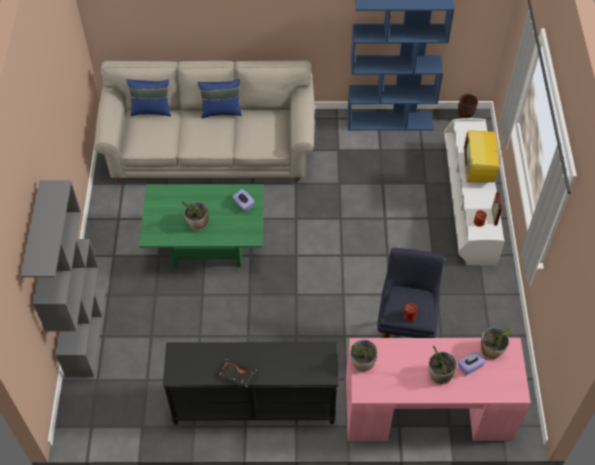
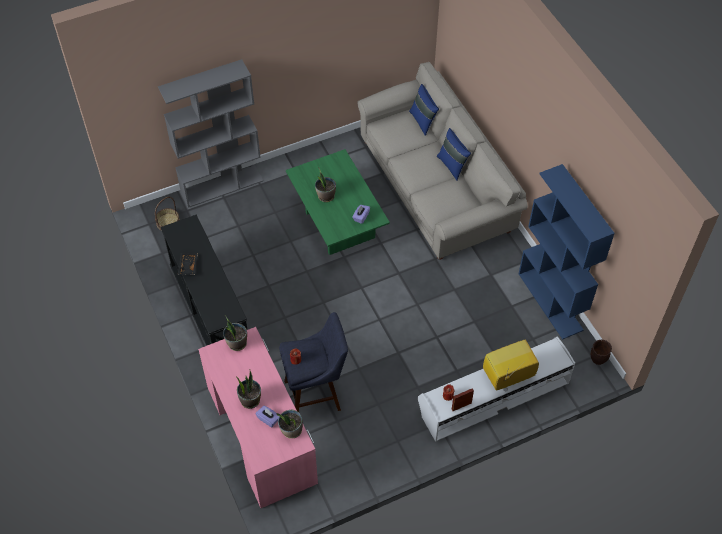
camera: 65 degrees right, 0 degrees up
(101, 405) = (168, 222): none -> basket

